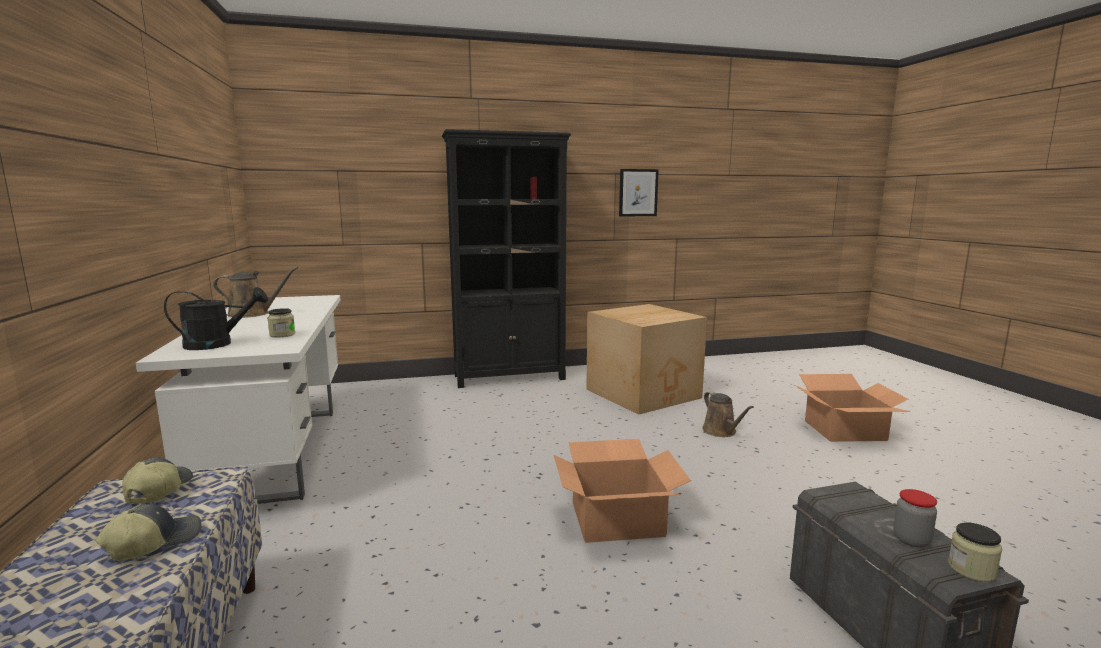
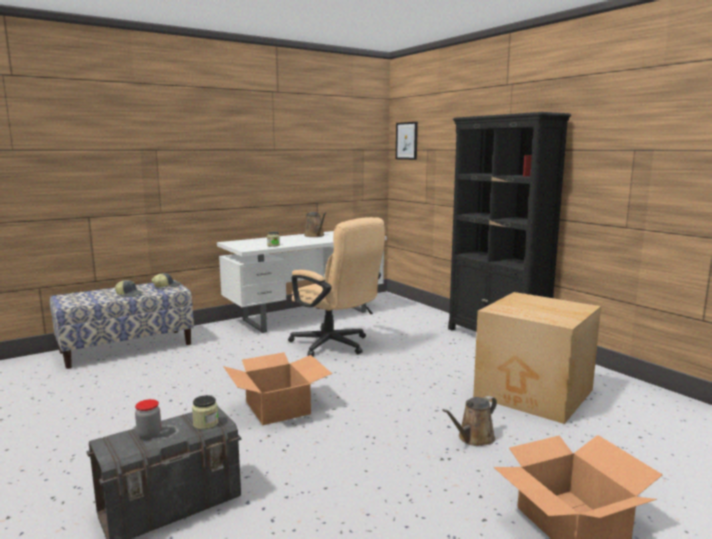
camera: 70 degrees right, 0 degrees up
(217, 344) = (249, 243): black watering can -> none
(438, 452) = (335, 346): none -> beige office chair
(638, 192) = (659, 173): picture -> picture (407, 141)
(971, 569) = (113, 449): jar -> jar (205, 423)

